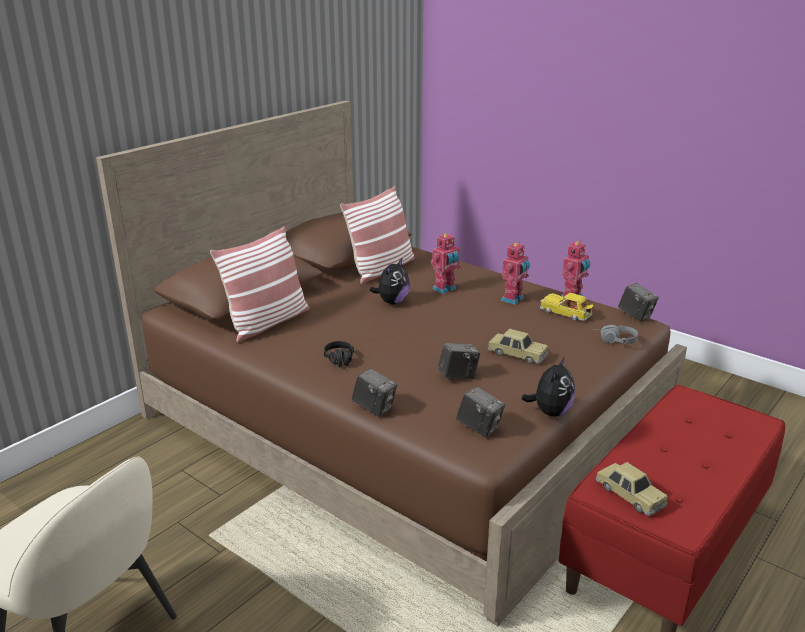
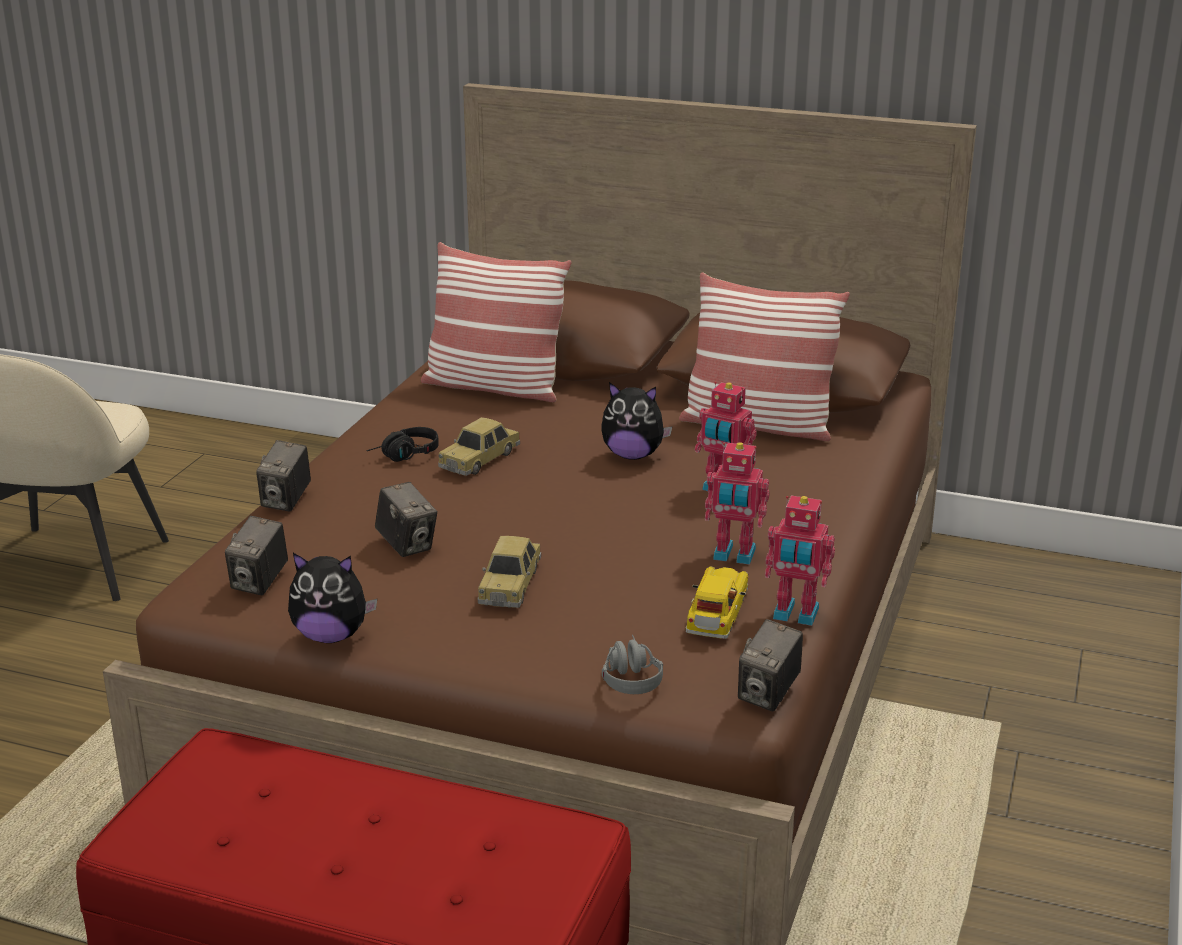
camera: 70 degrees right, 0 degrees up
(629, 495) = (214, 783): toy car -> toy car (480, 459)

